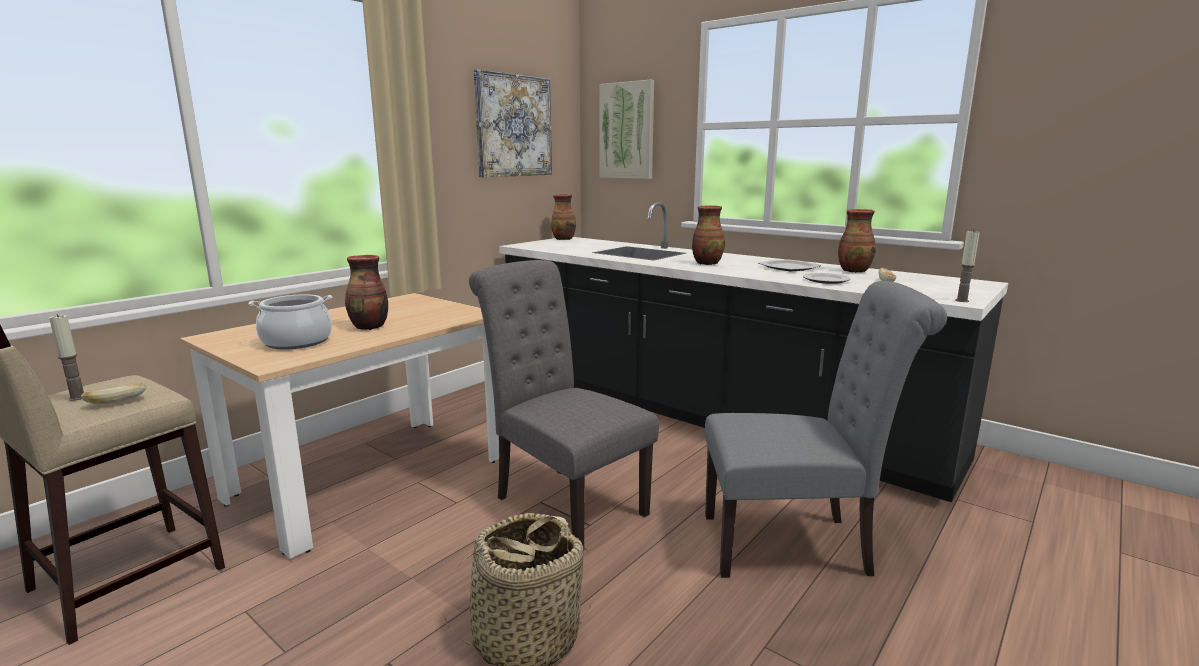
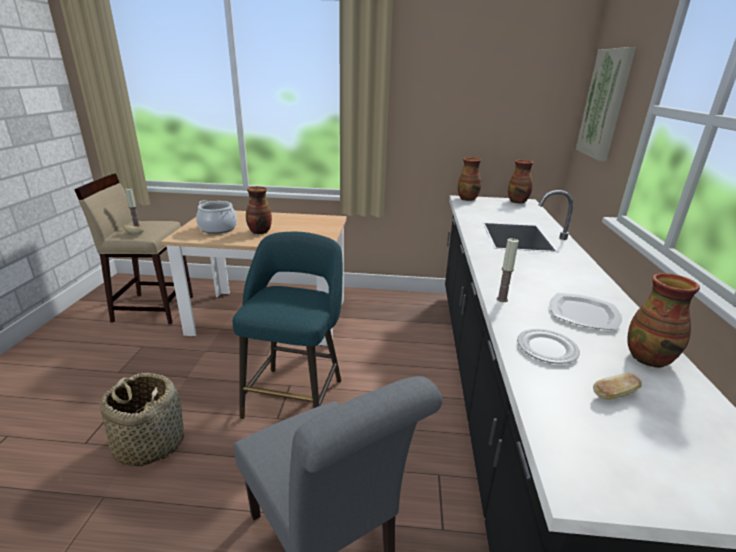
camera: 55 degrees right, 10 degrees up
(513, 126) = (488, 93): picture -> none
(563, 502) = (296, 394): grey chair -> turquoise stool
(706, 263) = (523, 270): vase -> vase (467, 199)
(962, 300) = (584, 486): candle -> candle (502, 299)

